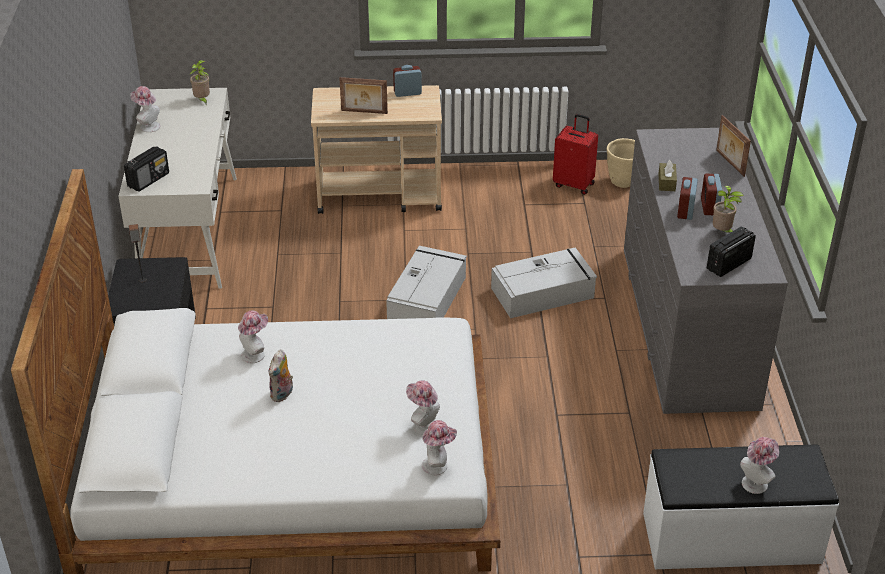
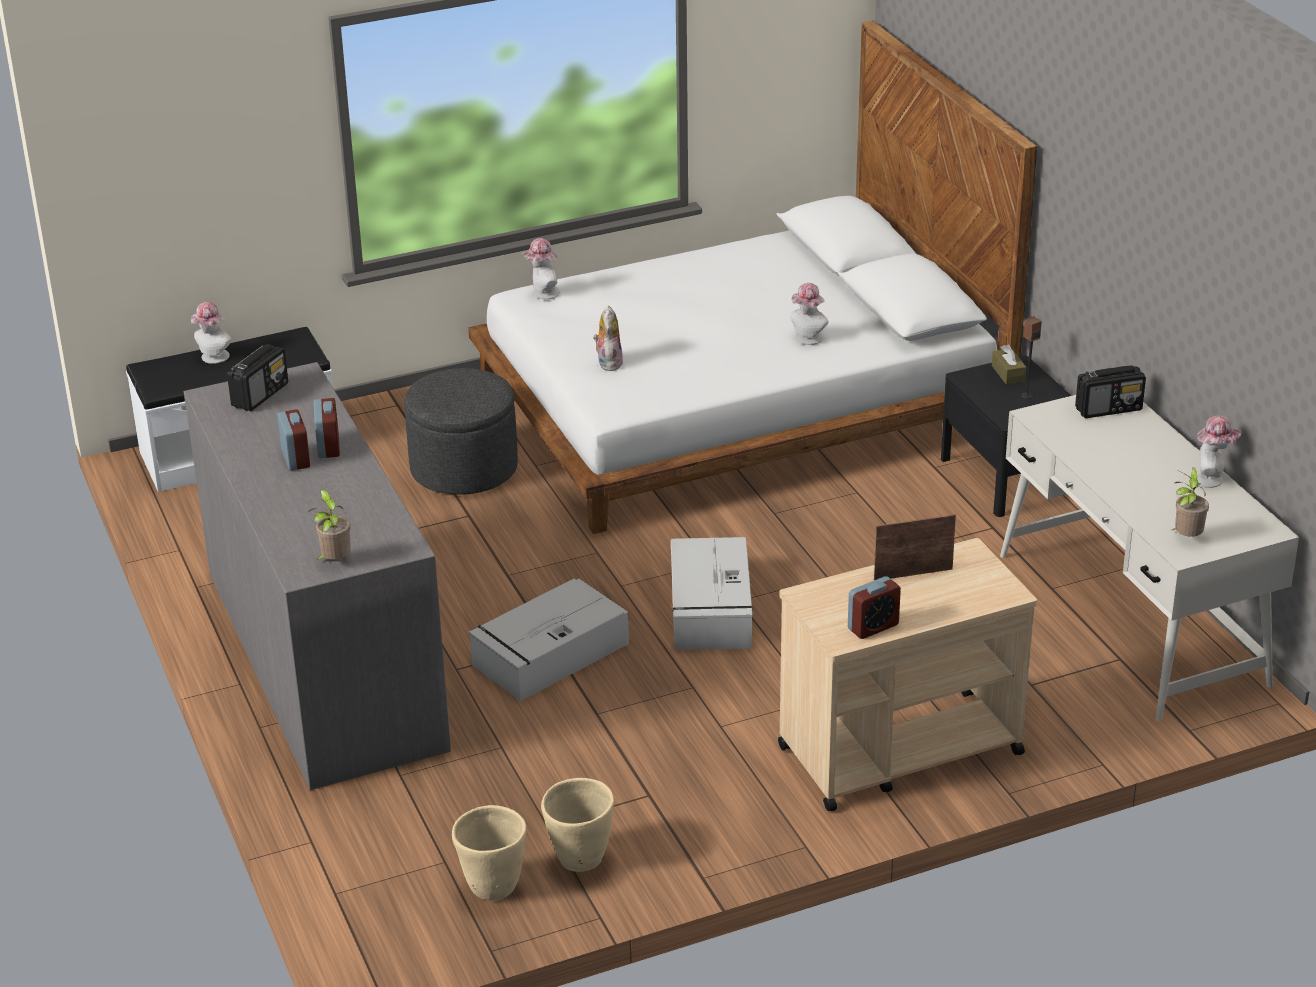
camera: 160 degrees right, 5 degrees down
(149, 180) = (1109, 409): radio -> radio turned 120 degrees counterclockwise
(282, 394) = (744, 314): plush toy -> plush toy (608, 362)
(422, 425) = (578, 320): hat -> none
(544, 463) = (464, 468): none -> grey ottoman
(574, 184) = (579, 859): red suitcase -> beige planter
(666, 182) = (364, 480): brown tissue box -> brown tissue box (1008, 373)
(722, 232) = (273, 430): potted plant -> potted plant (334, 561)
(729, 163) = (275, 529): picture frame -> none

